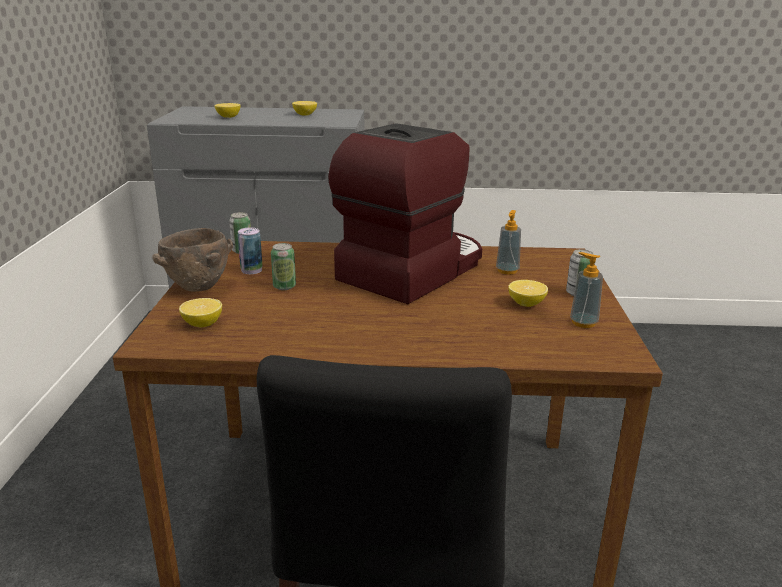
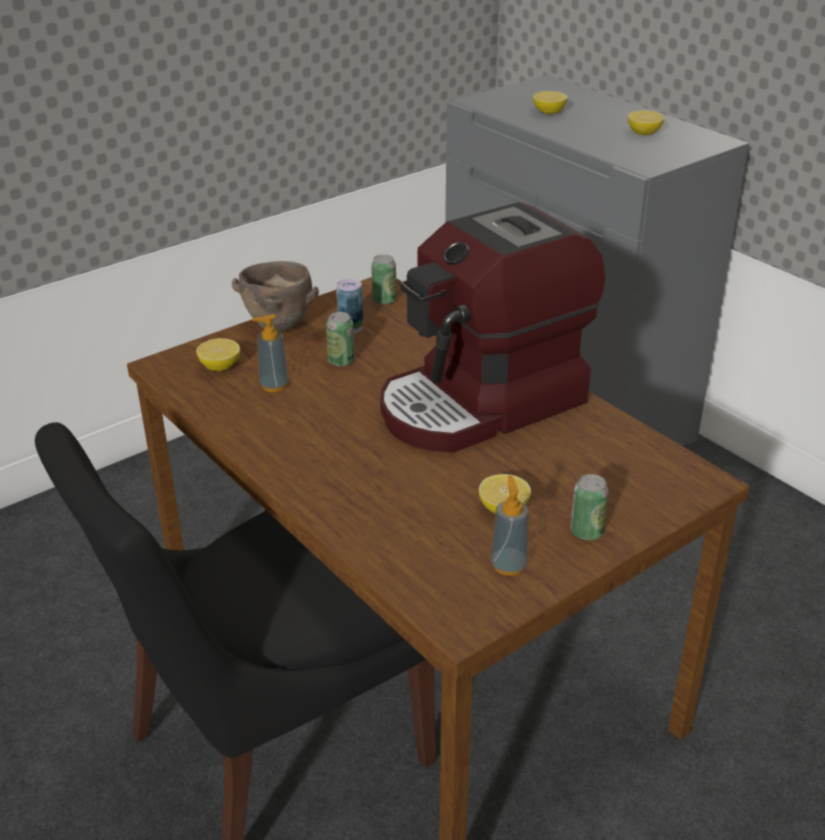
camera: 50 degrees right, 10 degrees up
(411, 270) = (483, 404): coffee machine -> coffee machine turned 150 degrees clockwise
(507, 270) = (577, 460): soap dispenser -> soap dispenser (274, 385)

